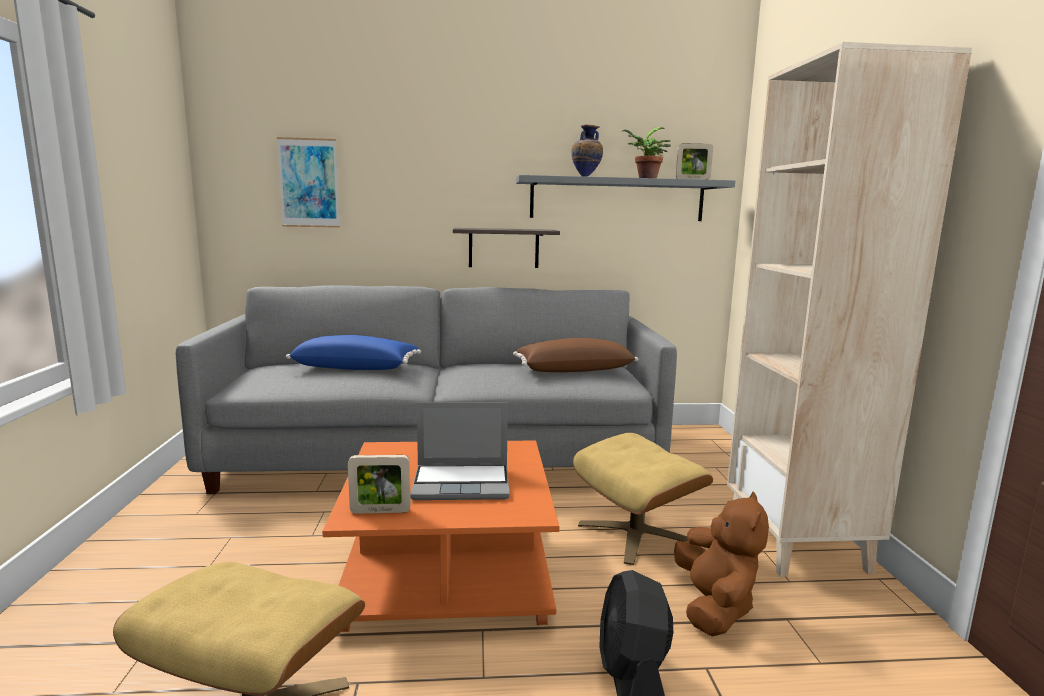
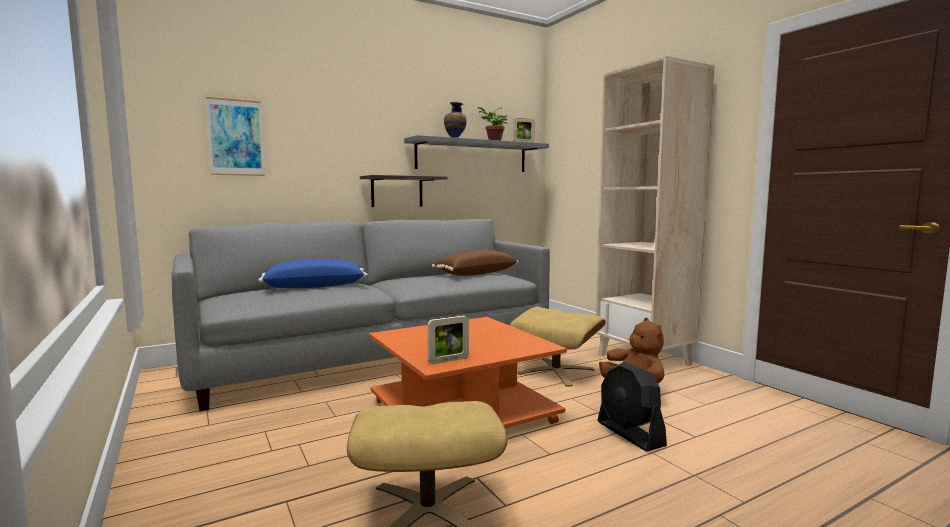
camera: 25 degrees left, 5 degrees down
(463, 483) = (478, 340): laptop -> none

